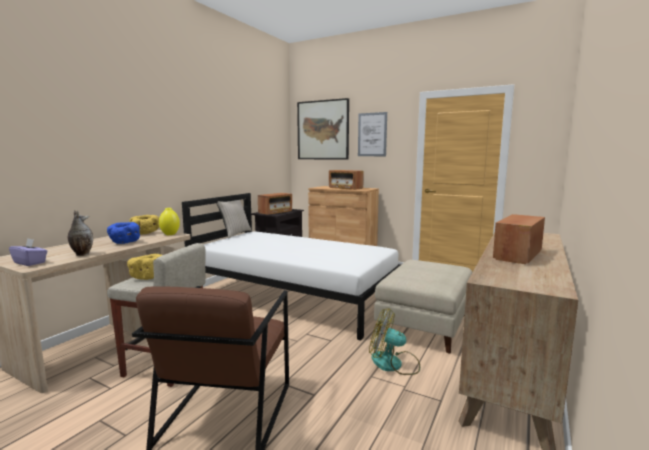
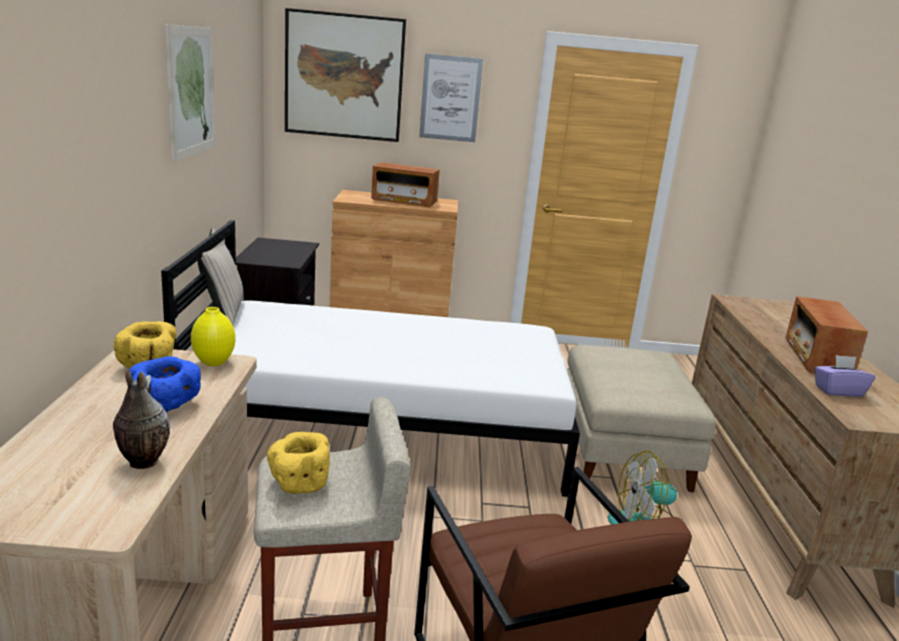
camera: 30 degrees left, 10 degrees up
(30, 263) = (73, 516): purple tissue box -> purple tissue box (838, 391)
(219, 131) = (191, 91): none -> picture
(275, 212) = (276, 254): radio -> none

